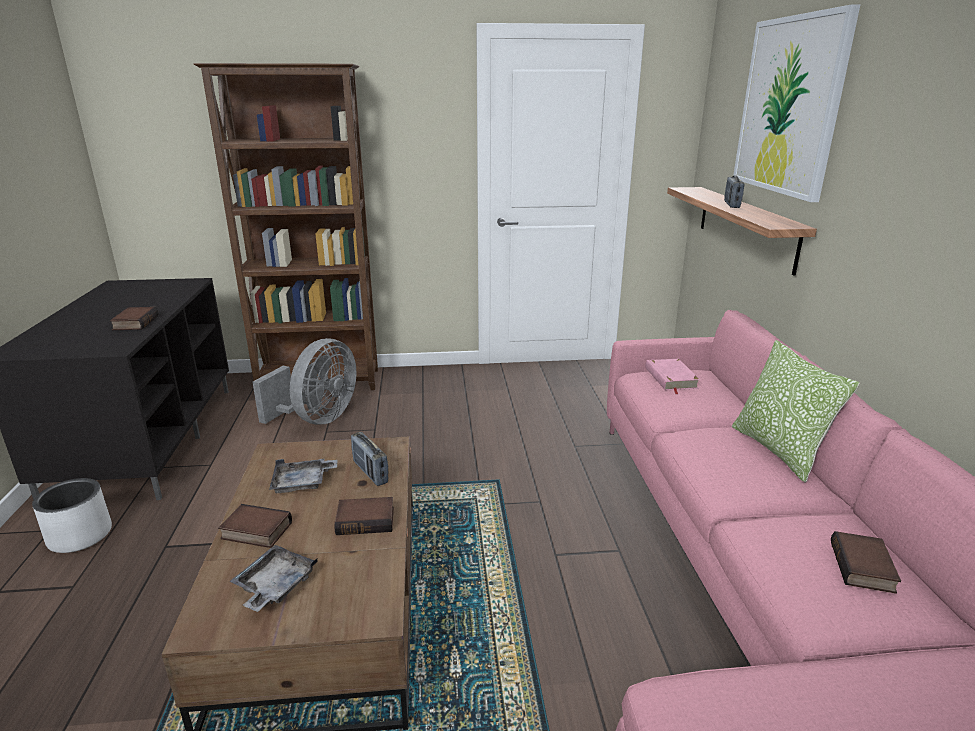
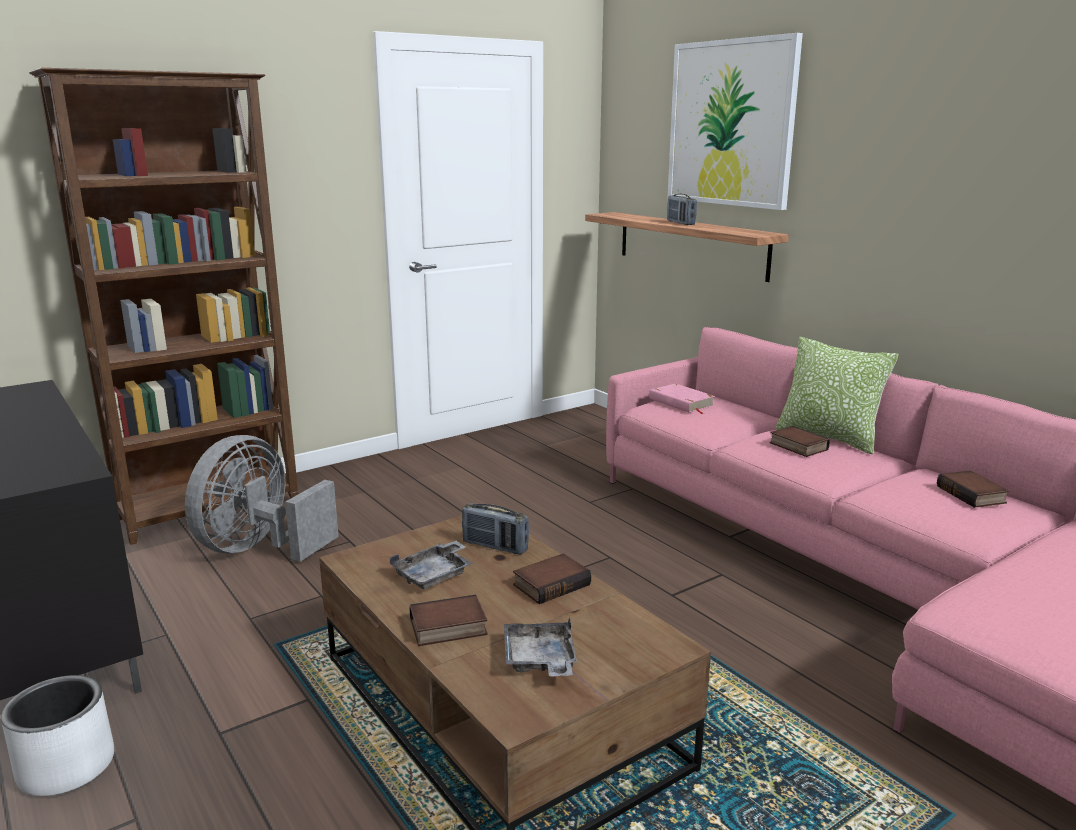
camera: 30 degrees left, 5 degrees down
(134, 322) = (40, 442): book -> book (797, 446)
(318, 418) = (259, 548): grey fan -> grey fan turned 150 degrees counterclockwise

